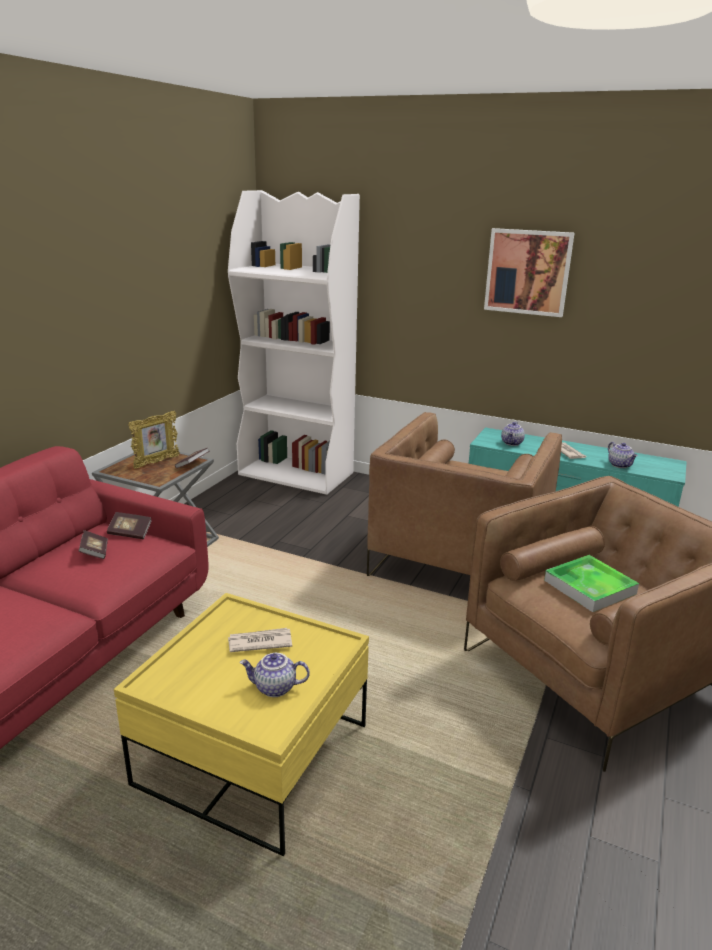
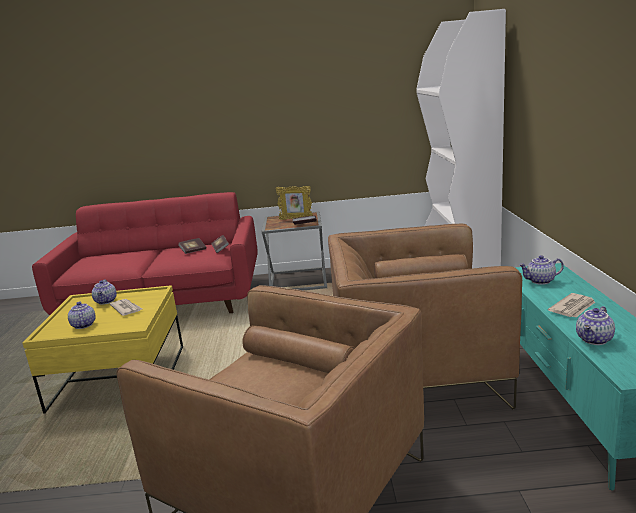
camera: 65 degrees right, 5 degrees down
(199, 656) = (106, 301): none -> teapot
(528, 272) = (594, 74): picture -> none
(589, 587) = (260, 383): tray -> none

